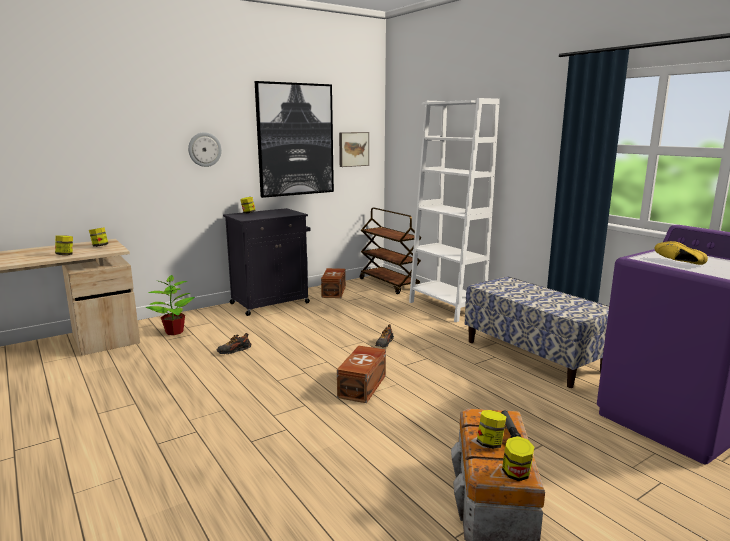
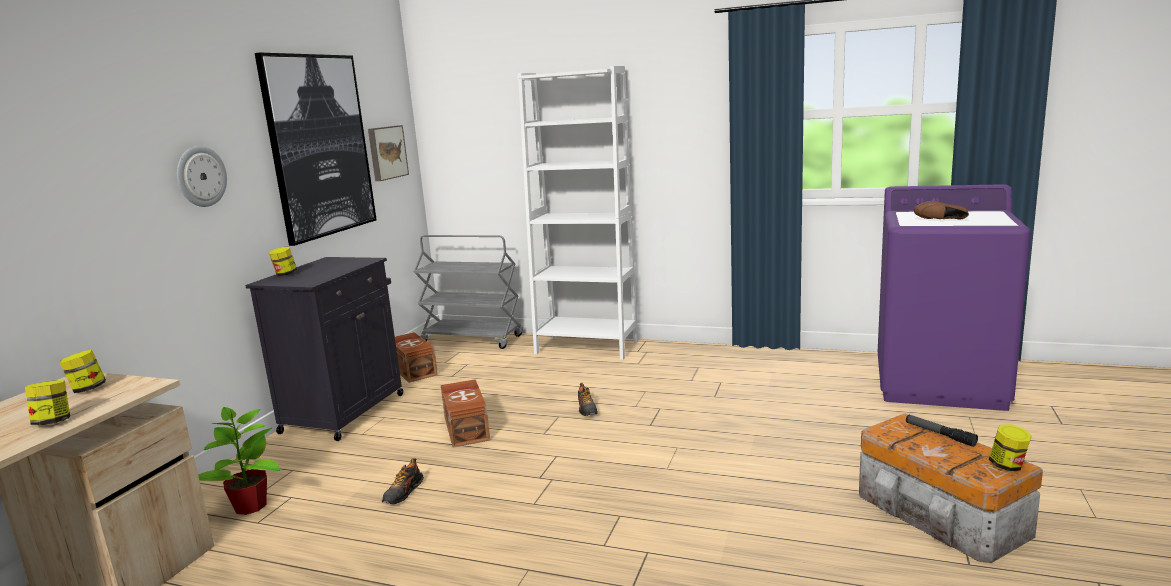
camera: 35 degrees left, 0 degrees up
(363, 386) = (646, 465): brown storage box -> brown storage box (467, 427)
(389, 284) = (473, 339): brown cart -> grey cart
(490, 443) = (943, 450): jar -> none
(533, 356) = (752, 369): bench -> none
(677, 262) = (942, 221): yellow shoe -> brown shoe

